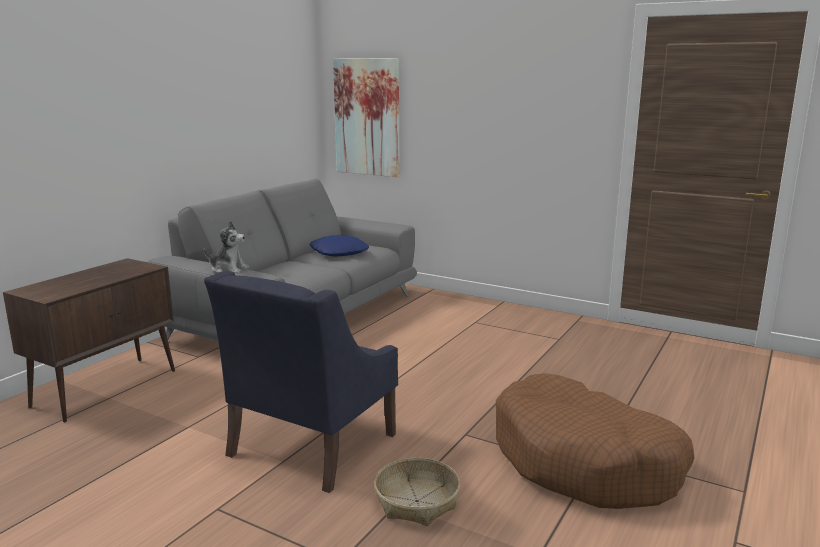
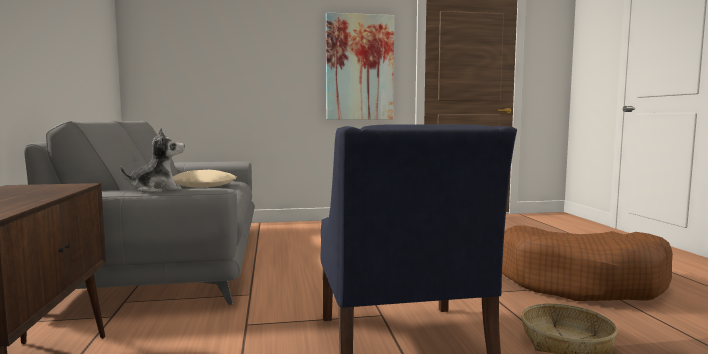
camera: 40 degrees left, 10 degrees down
(339, 252) = (204, 186): blue pillow -> beige pillow
(367, 117) = (179, 66): picture -> picture (359, 67)

